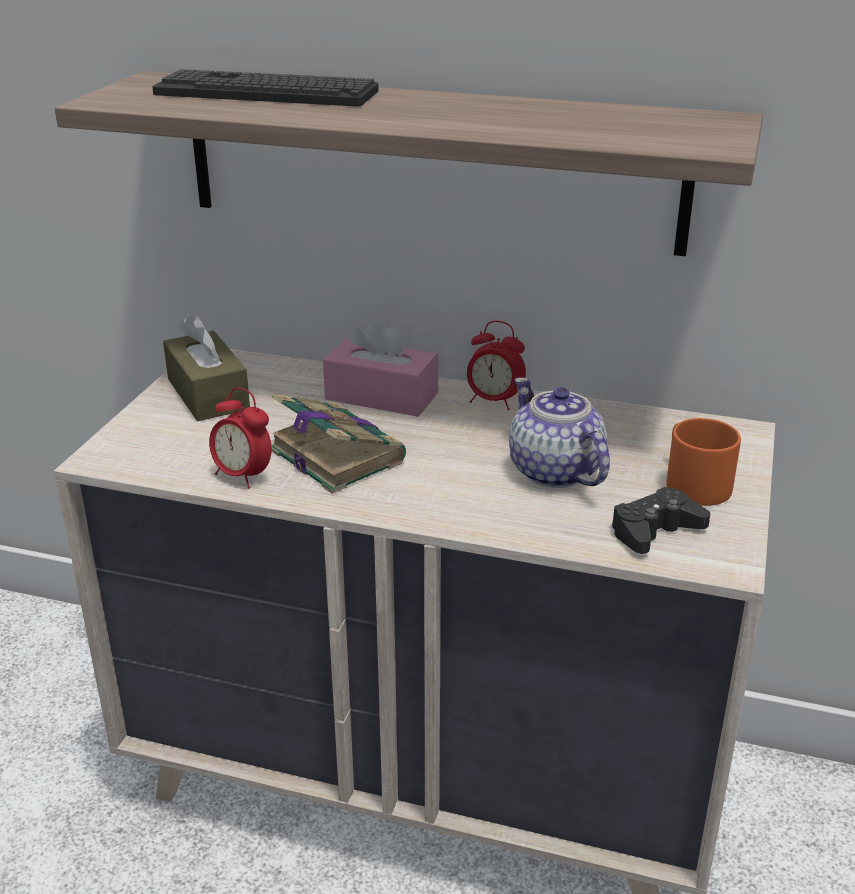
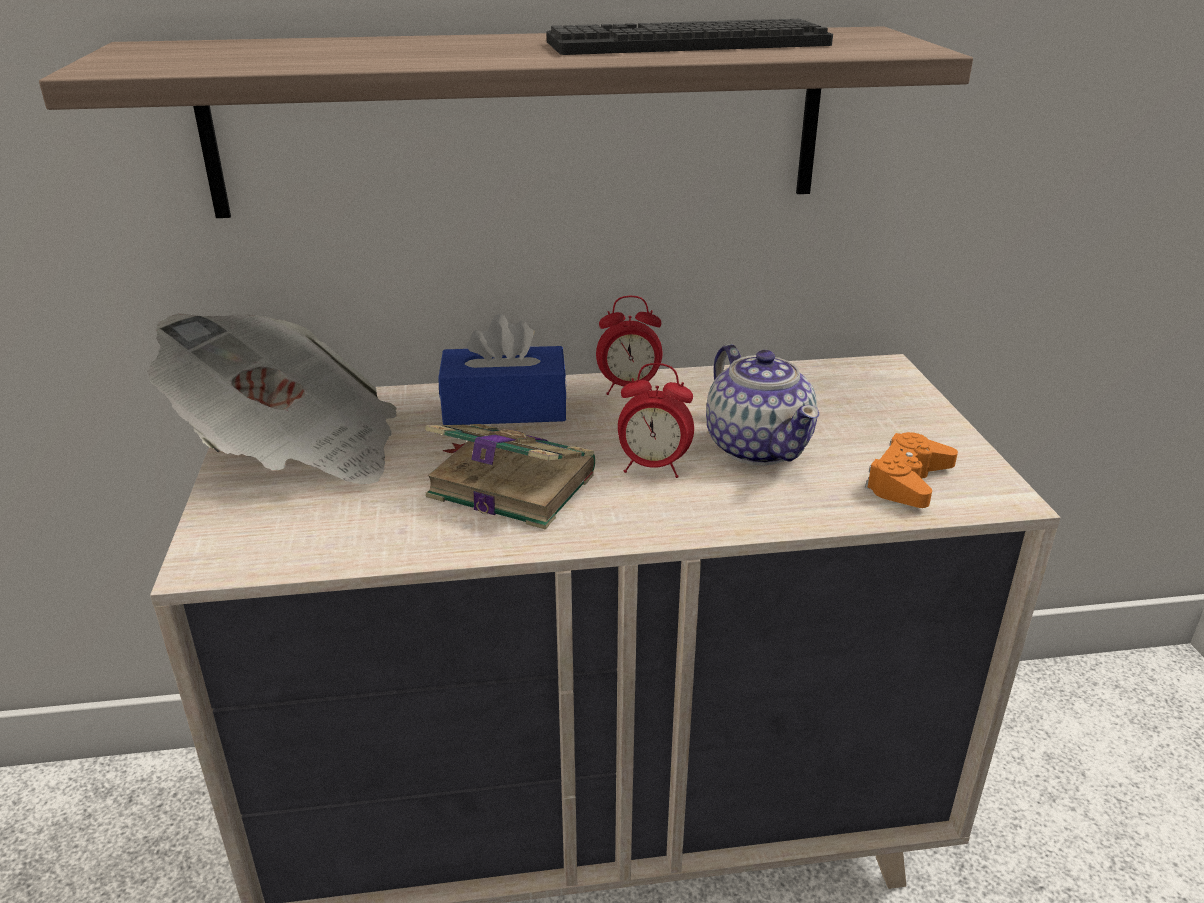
camera: 25 degrees left, 0 degrees up
(208, 394) = (293, 450): brown tissue box -> newspaper
(242, 476) = (419, 536): alarm clock -> alarm clock (653, 467)
(266, 92) = (324, 47): keyboard -> keyboard (688, 43)
(381, 396) = (505, 408): pink tissue box -> blue tissue box
(555, 472) = (758, 446): teapot -> teapot turned 150 degrees counterclockwise
(655, 531) = (908, 481): black game controller -> orange game controller
(691, 482) = (891, 425): orange mug -> none

